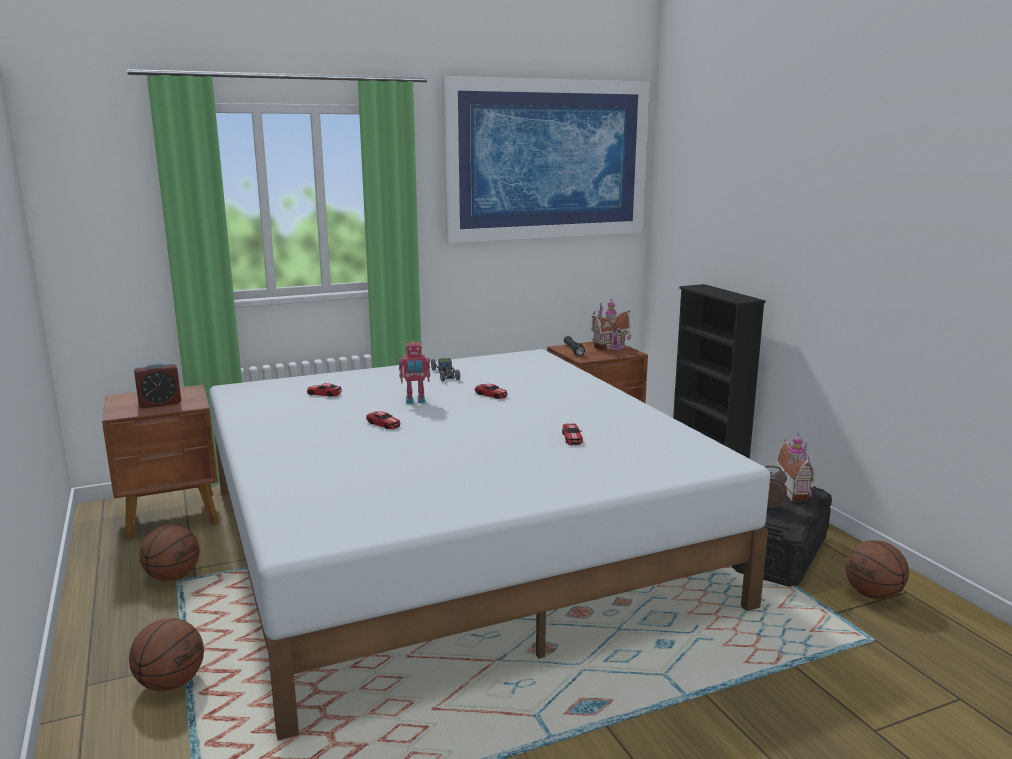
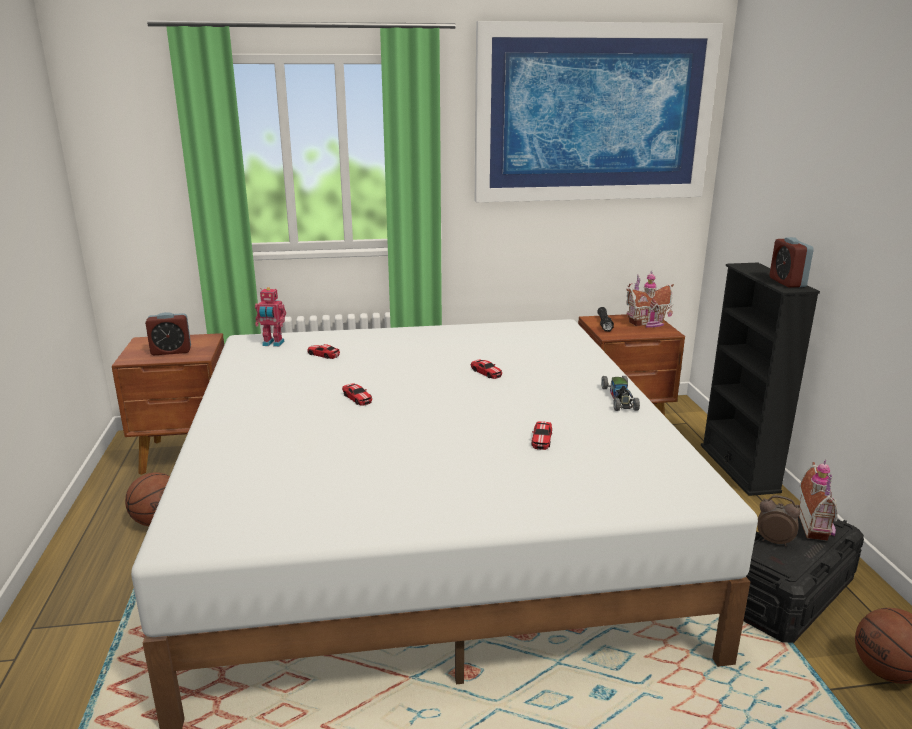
camera: 15 degrees right, 5 degrees up
(171, 683) = (101, 640): basketball -> none
(415, 401) = (405, 373): toy robot -> toy robot (273, 344)
(445, 374) = (454, 342): toy car -> toy car (619, 399)
(737, 296) = (787, 282): none -> alarm clock

